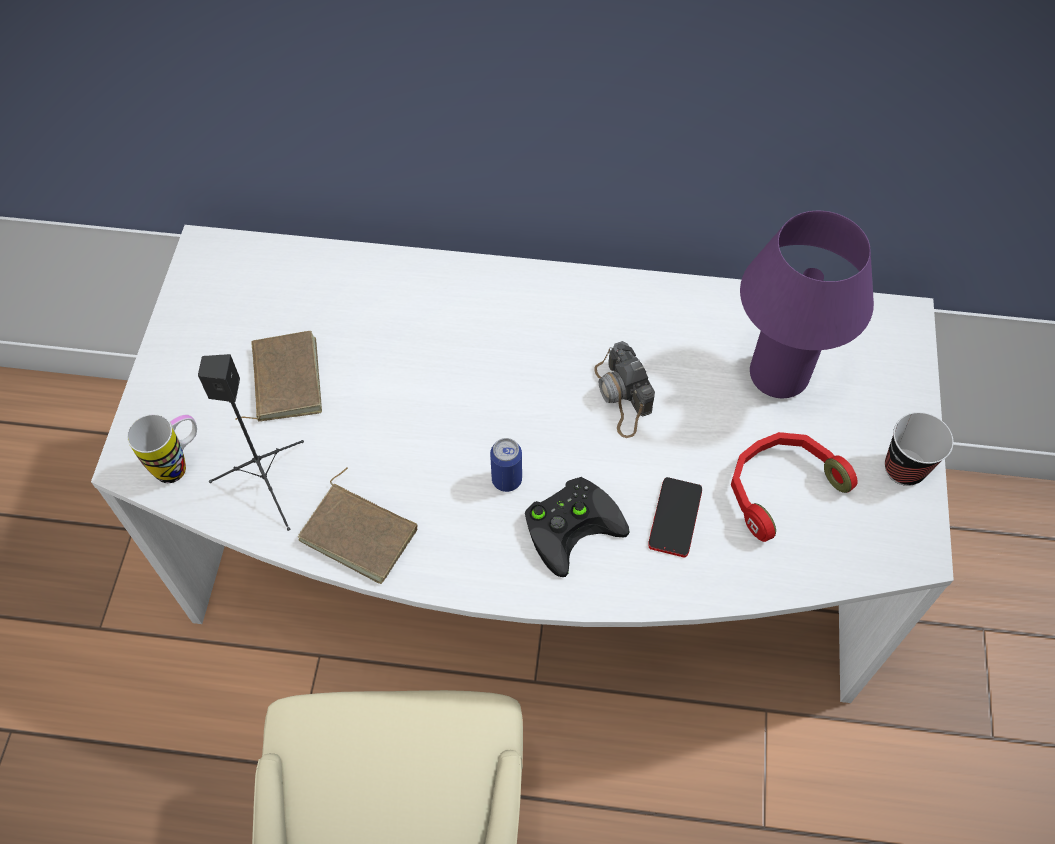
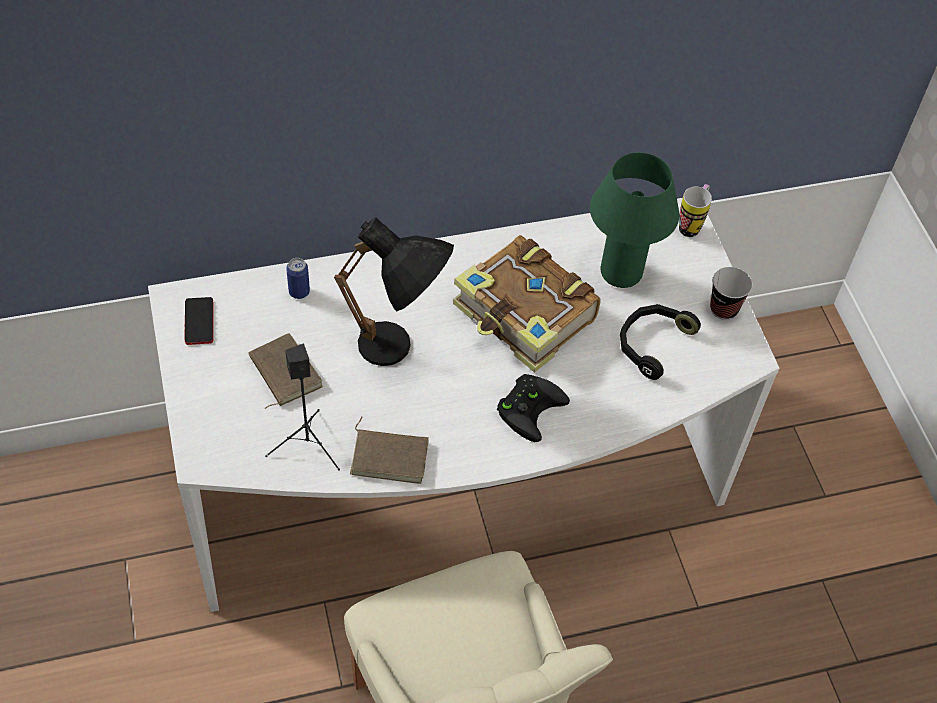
camera: 25 degrees left, 5 degrees down
(180, 464) = (237, 451): mug -> mug (691, 225)
(437, 400) = (400, 354): none -> black table lamp
(507, 480) = (472, 392): can -> can (299, 292)
(622, 396) = (525, 316): camera -> book
(675, 517) = (593, 383): phone -> phone (199, 321)
(778, 375) = (621, 272): purple table lamp -> green table lamp
(780, 487) = (652, 343): red headphones -> black headphones

